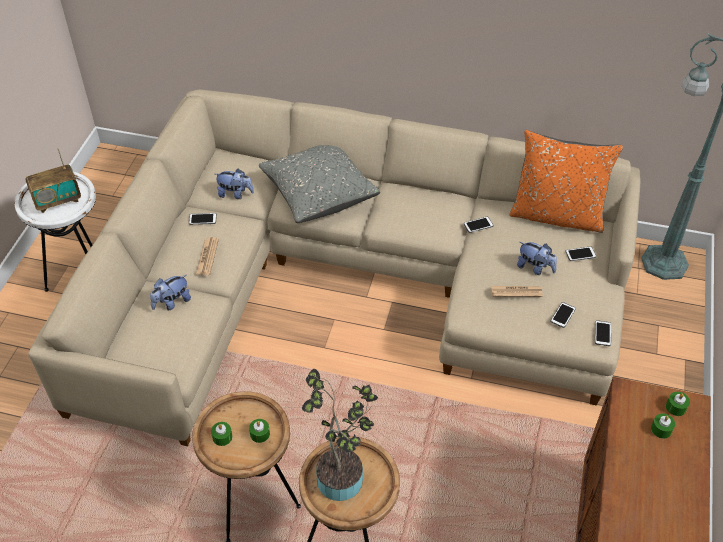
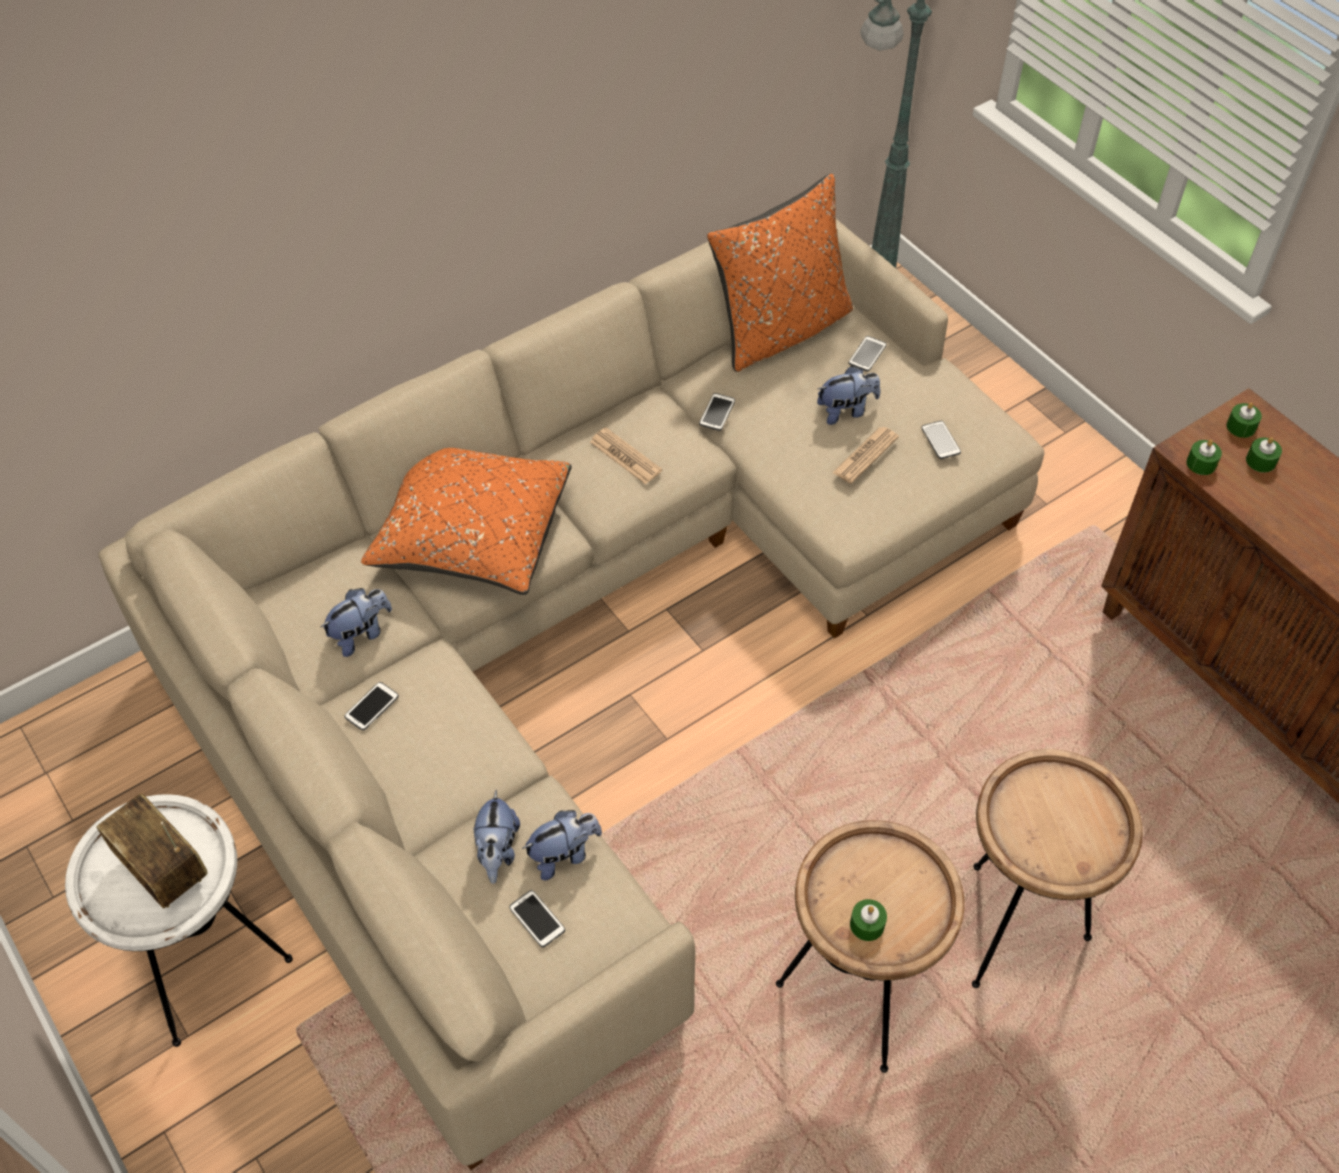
camera: 50 degrees left, 5 degrees up
(57, 200) = (163, 868): radio -> radio turned 120 degrees clockwise
(189, 324) = (564, 855): none -> plush toy
(207, 256) = (456, 748): newspaper -> newspaper (625, 456)
(260, 434) = (899, 875): green candle -> green candle (1201, 463)
(319, 192) = (472, 534): grey pillow -> orange pillow
(343, 475) = (1044, 822): potted plant -> none
(602, 333) = (999, 426): phone -> phone (537, 919)

